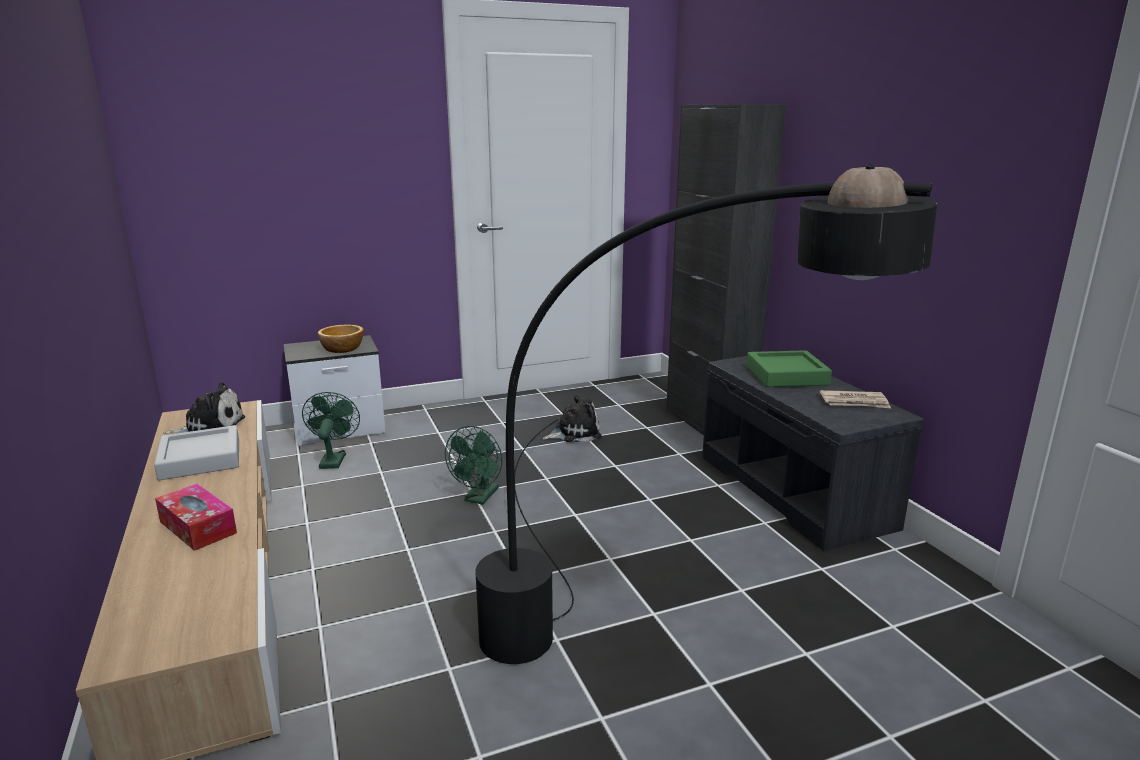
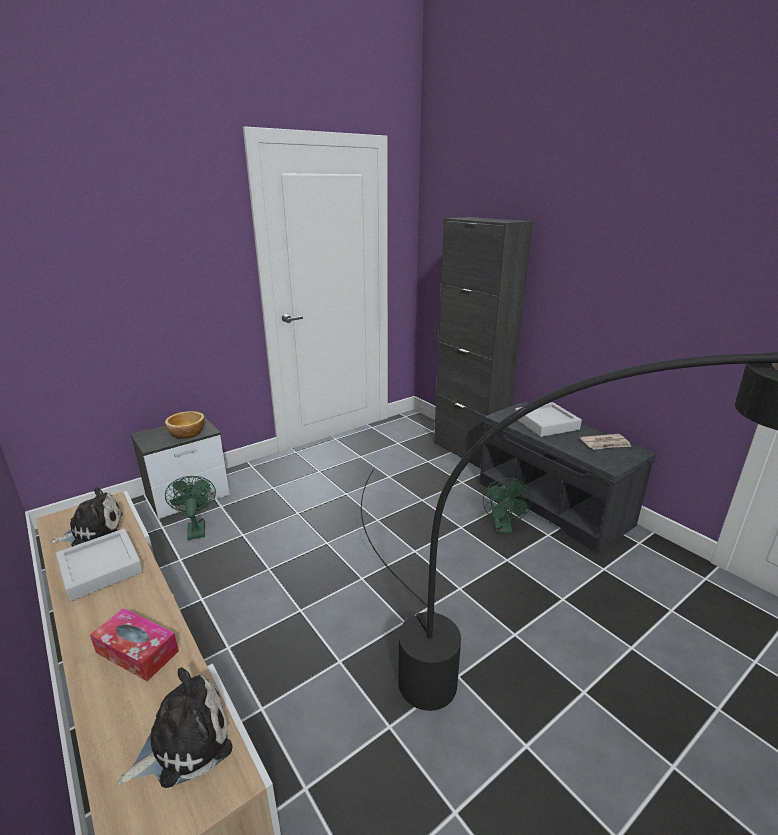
camera: 15 degrees left, 5 degrees up
(479, 498) = (335, 548): green fan -> green fan (503, 527)
(574, 433) = (378, 474): plush toy -> plush toy (184, 742)
(786, 375) = (546, 424): green tray -> grey tray

